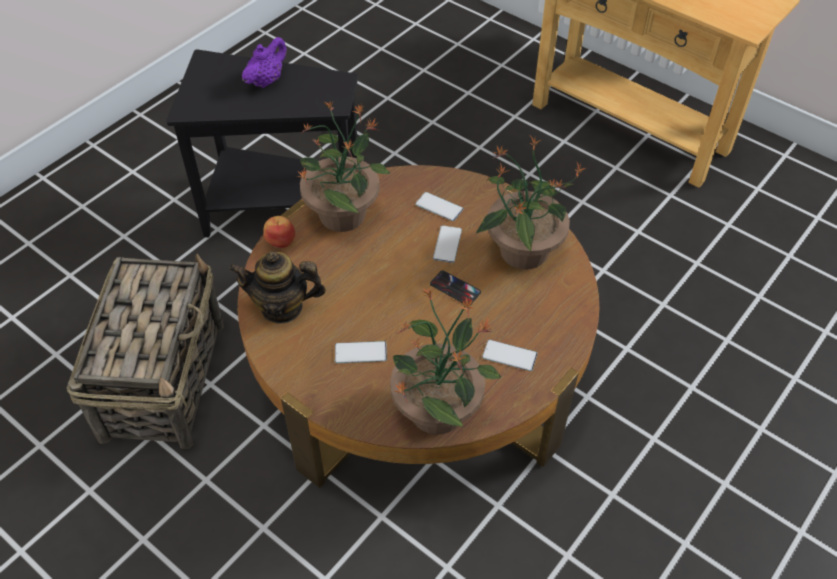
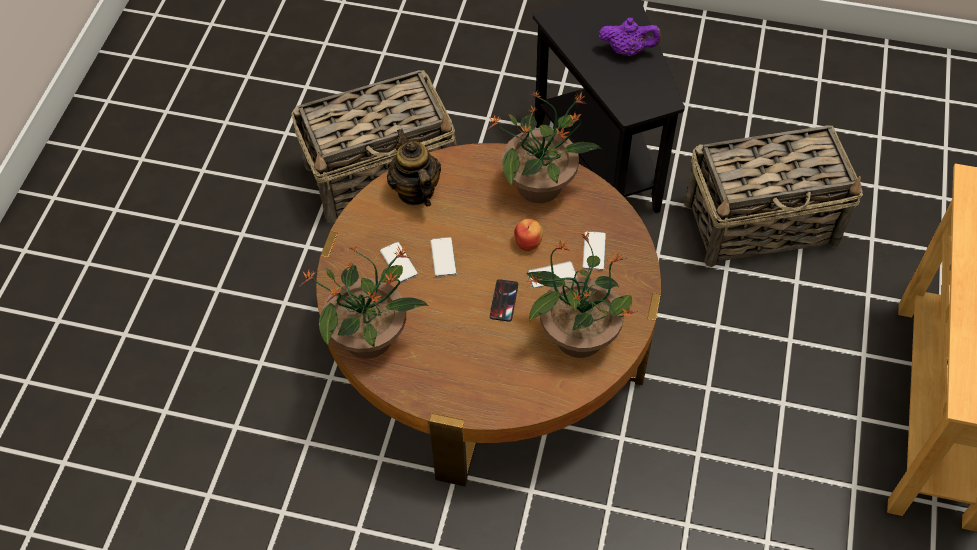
camera: 65 degrees right, 5 degrees up
(280, 240) = (484, 157): apple -> apple (528, 242)
(414, 142) = (762, 223): none -> basket
(509, 355) = (451, 368): phone -> phone (443, 257)

